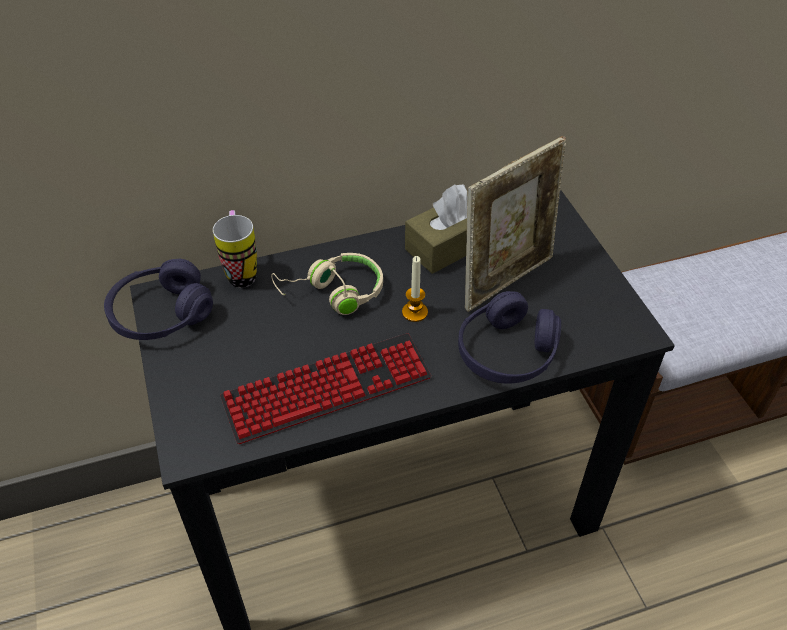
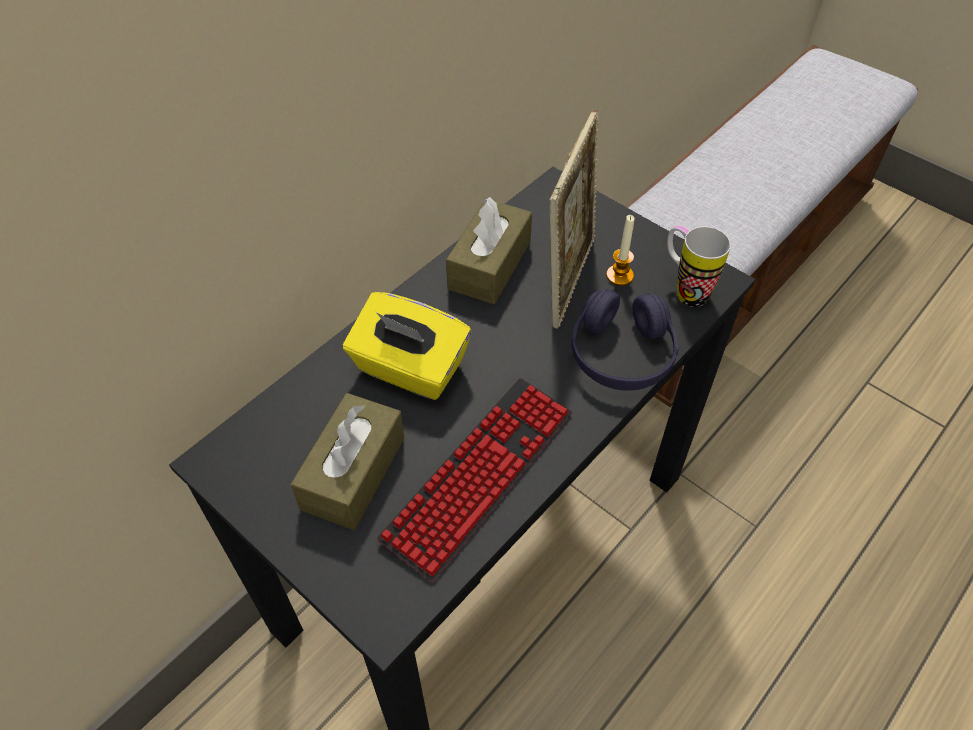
camera: 30 degrees left, 5 degrees up
(161, 314) = (234, 480): purple headphones -> none
(241, 271) = (290, 389): mug -> mug (684, 289)
(241, 345) = (353, 472): none -> brown tissue box
(333, 293) = (409, 369): beige headphones -> yellow tissue box
(414, 312) = (506, 352): candle -> candle (619, 276)

